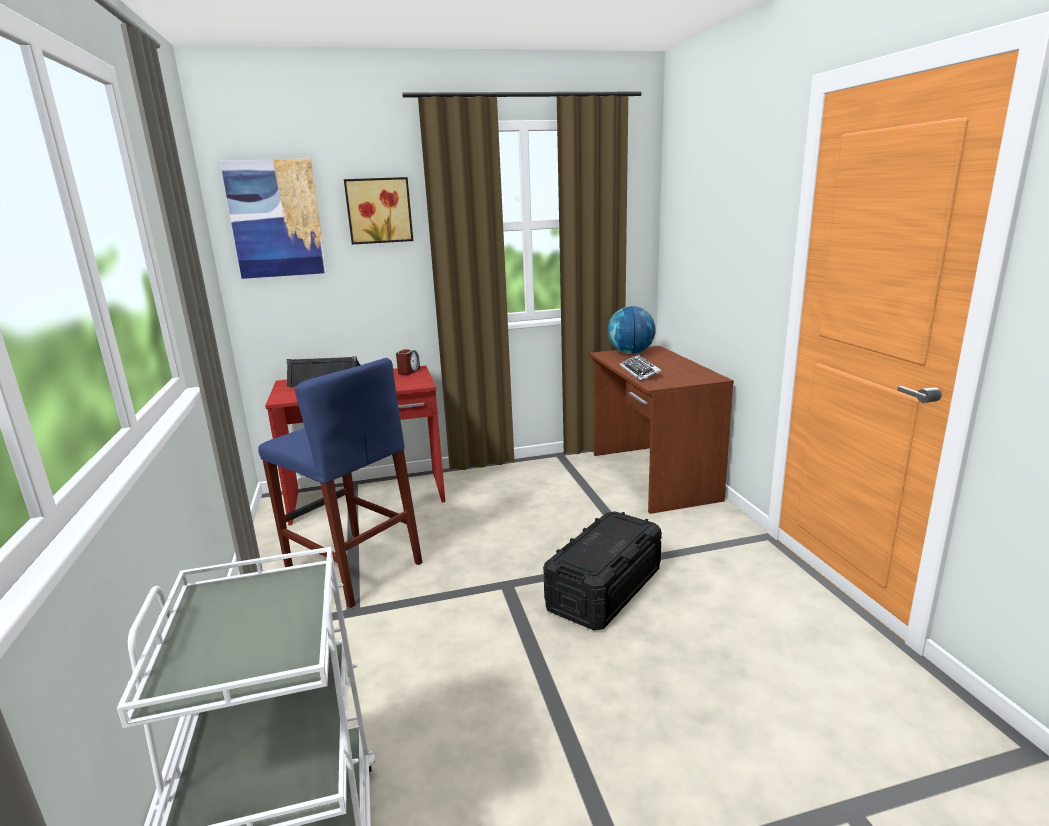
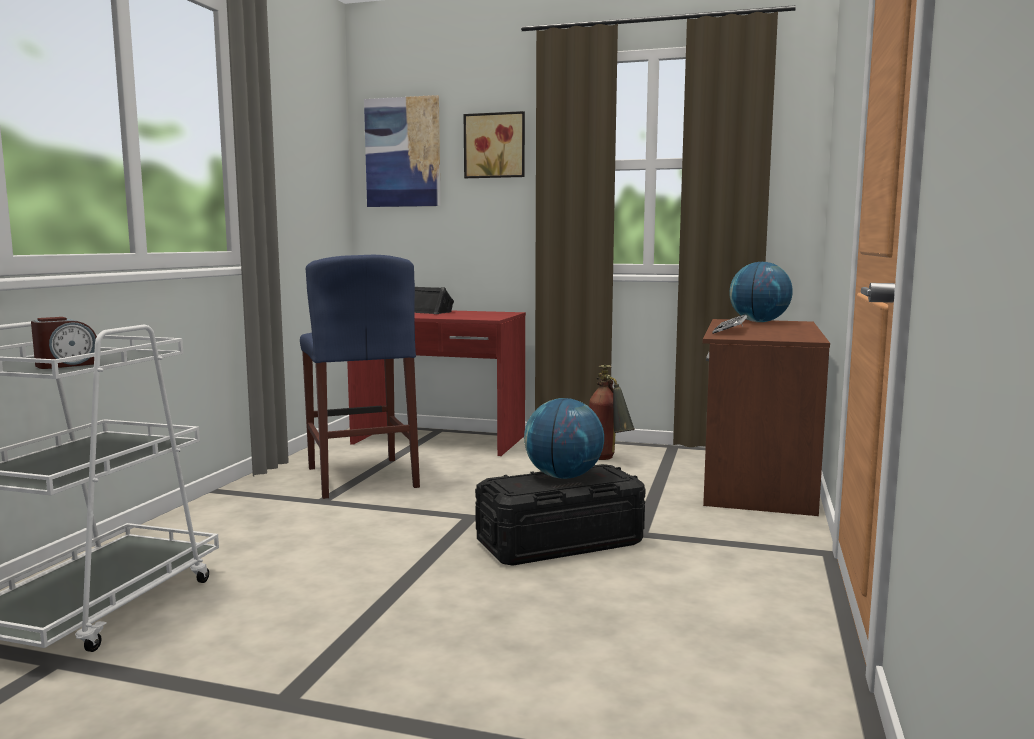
camera: 30 degrees right, 10 degrees down
(409, 371) = (499, 313): alarm clock -> alarm clock (67, 365)
(531, 482) = (608, 459): none -> fire extinguisher
(602, 537) = (563, 476): none -> globe

